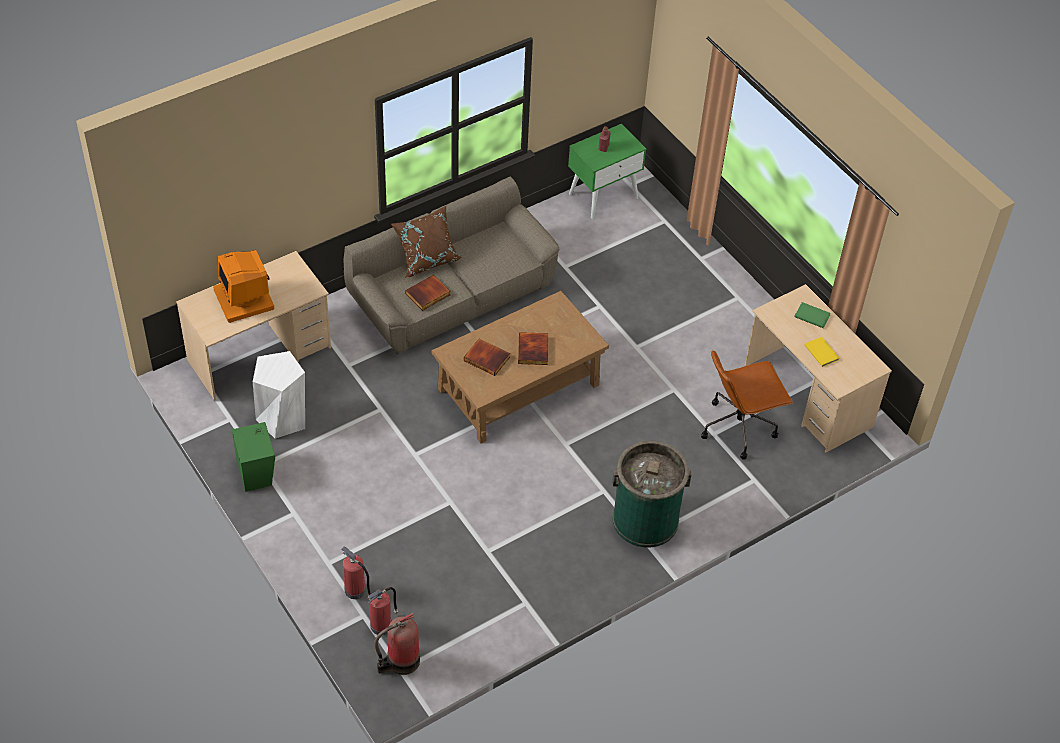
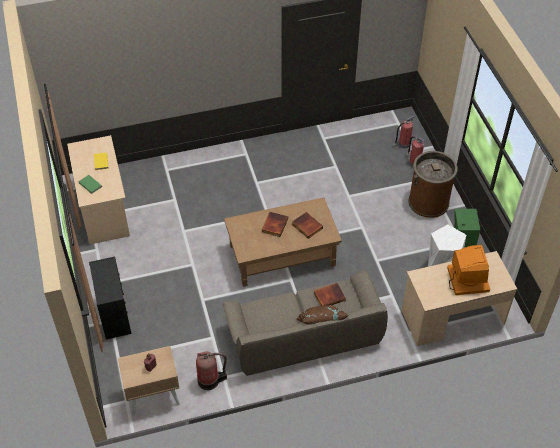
camera: 160 degrees left, 0 degrees up
(319, 521) = (428, 202): none -> brown trash can
(401, 662) = (397, 126): fire extinguisher -> fire extinguisher (210, 380)
(603, 195) = (152, 395): green nightstand -> beige nightstand
(645, 519) = (240, 163): green trash can -> none
(701, 266) = (114, 314): none -> black dresser
(739, 427) = (157, 200): brown office chair -> none

